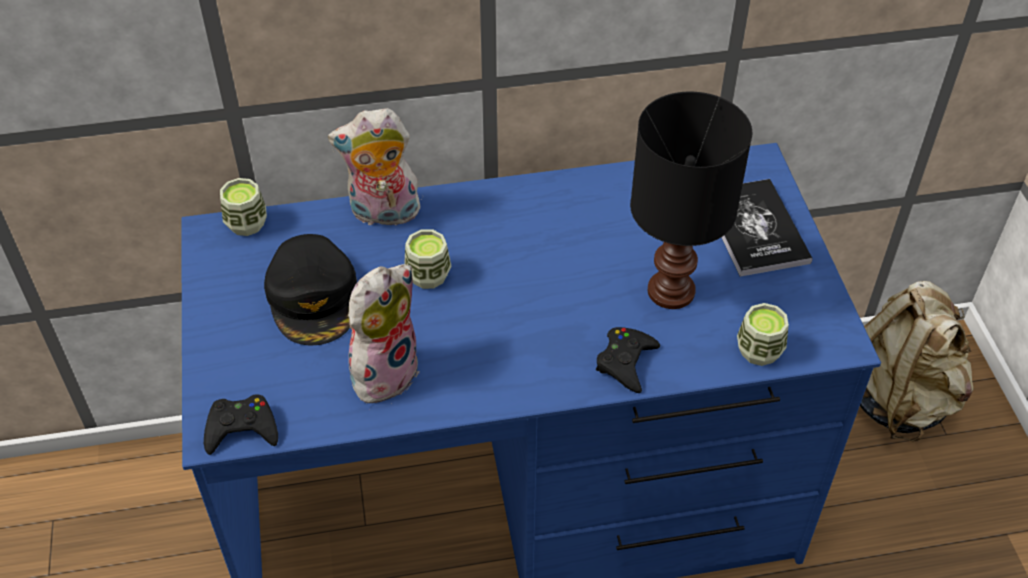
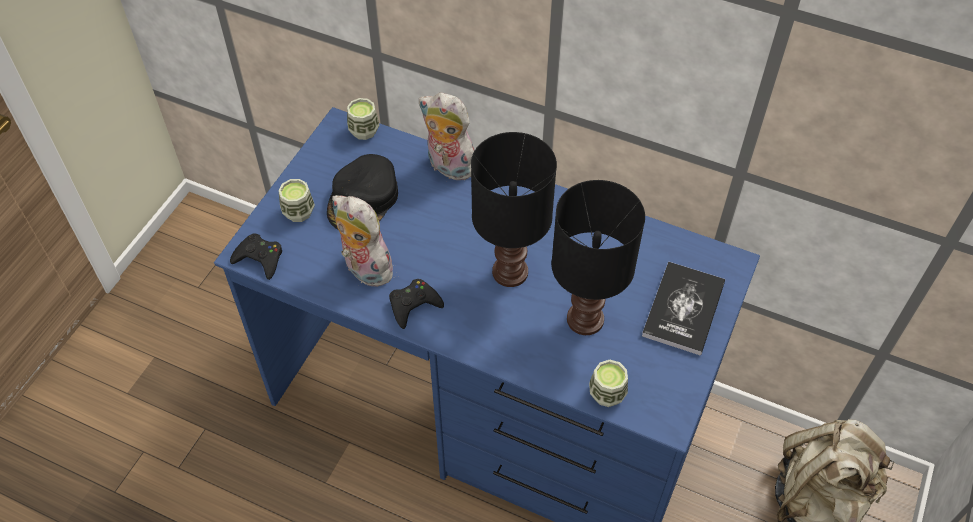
camera: 35 degrees right, 5 degrees up
(383, 371) = (364, 269): plush toy -> plush toy turned 120 degrees counterclockwise
(428, 275) = (441, 223): cup -> cup (298, 212)
(550, 288) = (509, 273): none -> black table lamp
(626, 362) = (512, 349): black game controller -> black game controller (414, 305)

